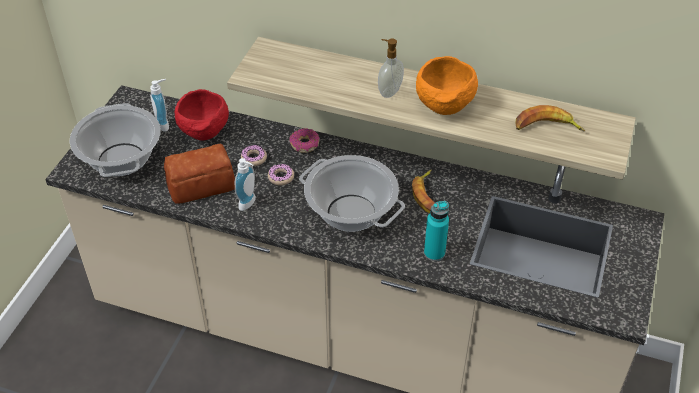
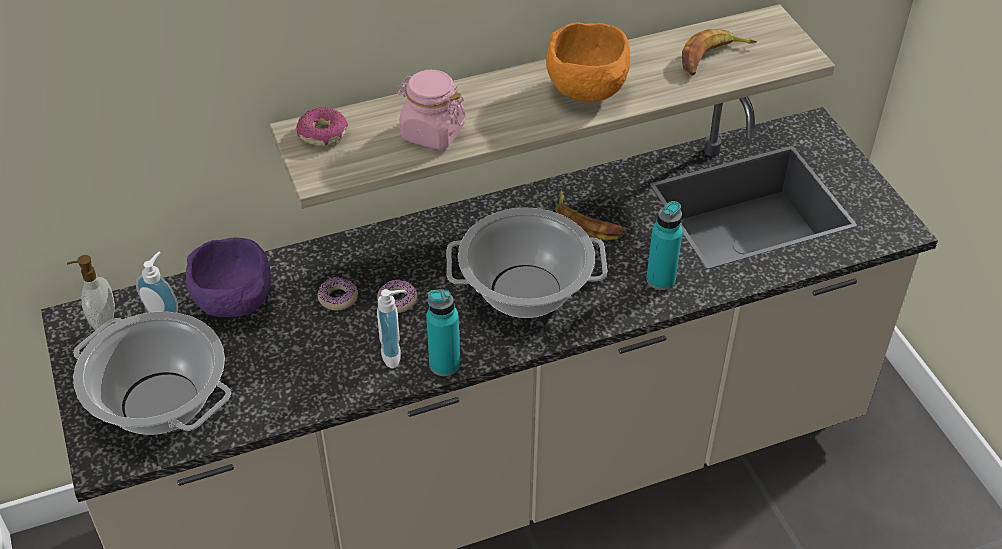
camera: 40 degrees left, 0 degrees up
(202, 184) = (308, 366): bread -> none
(205, 133) = (236, 303): red bowl -> purple bowl
(267, 224) = (444, 364): none -> turquoise bottle
(304, 144) = (381, 246): donut -> donut (323, 134)
(331, 83) = (432, 132): none -> pink jar
(389, 91) = (508, 106): soap dispenser -> soap dispenser (102, 321)

